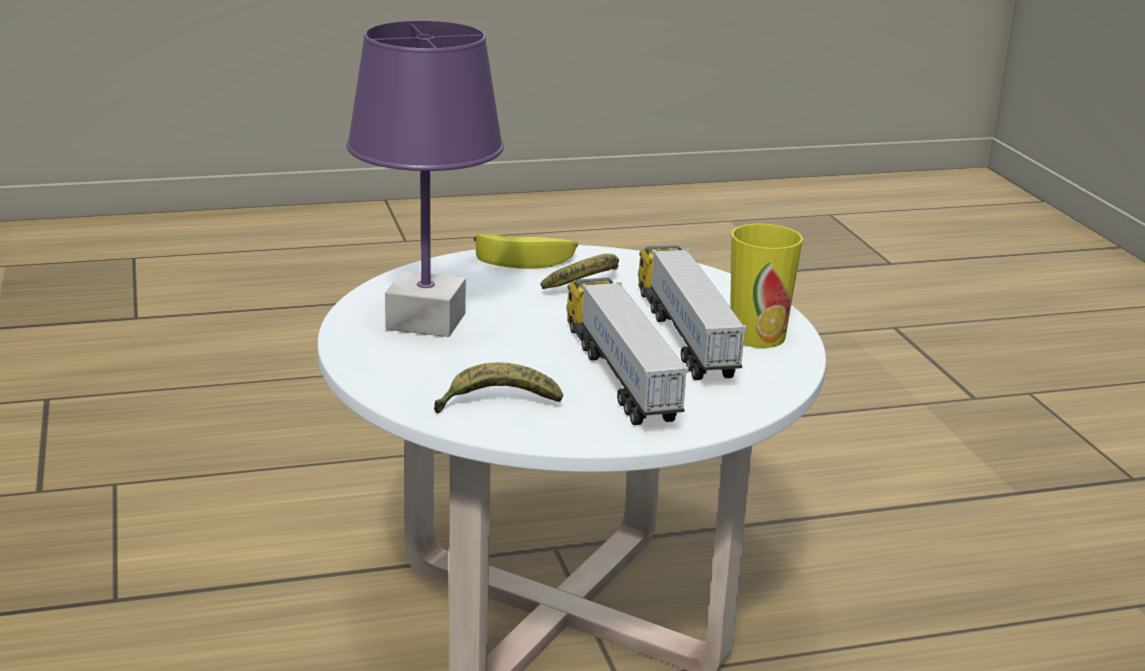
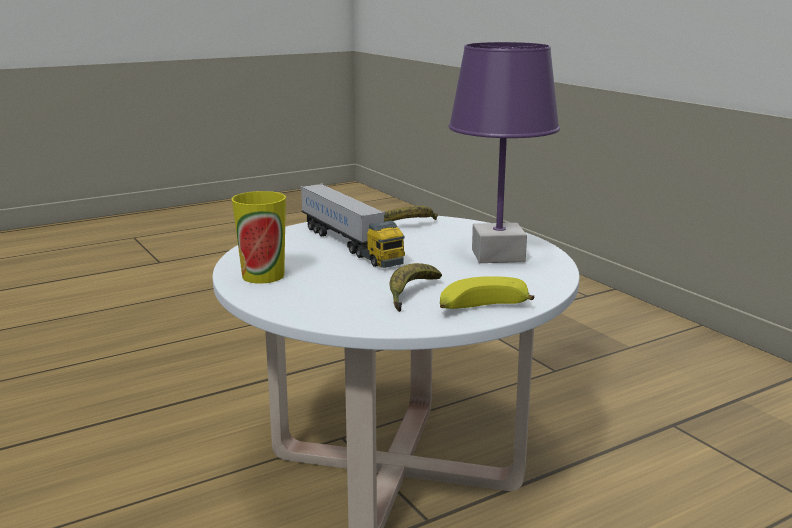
camera: 165 degrees right, 5 degrees down
(684, 335) = (316, 269): toy truck -> none

